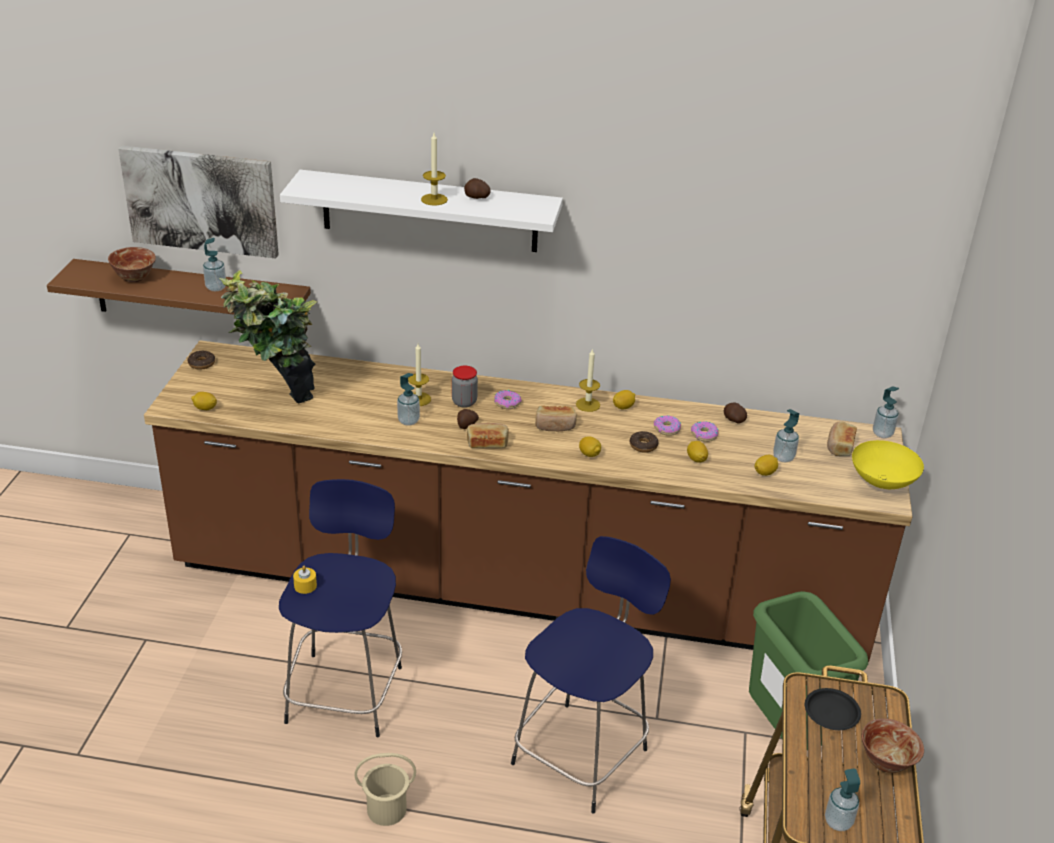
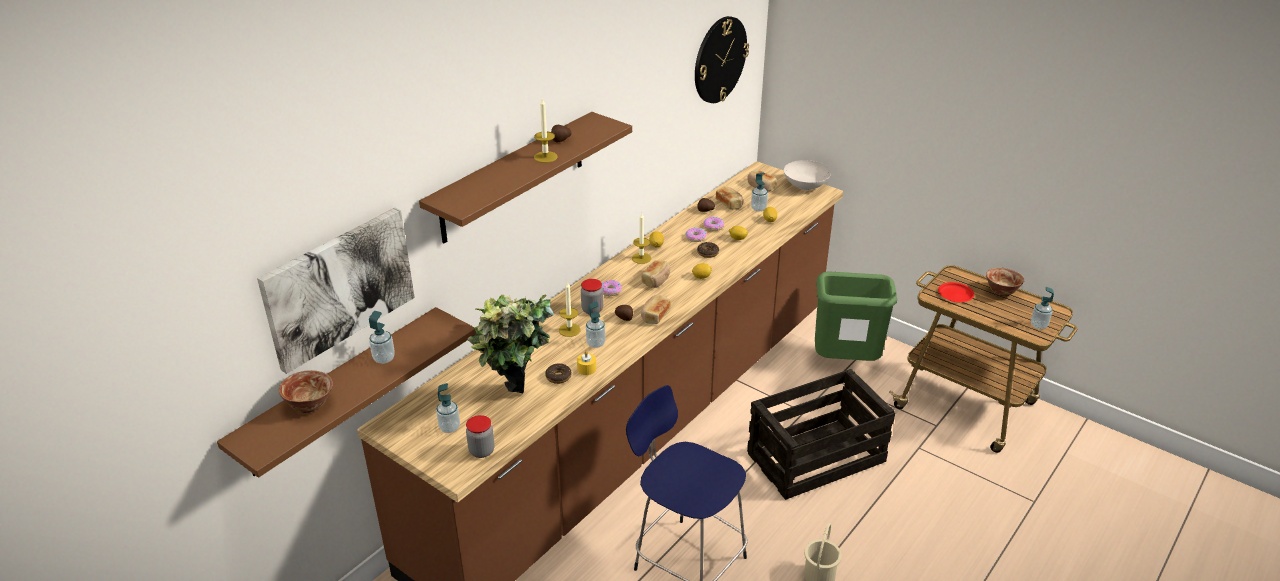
camera: 60 degrees left, 0 degrees up
(201, 364) = (402, 436): donut -> donut (558, 377)
(205, 408) = (481, 451): lemon -> jar
(305, 586) = (676, 494): yellow candle -> yellow candle (586, 369)
(429, 211) = (513, 177): white shelf -> brown shelf
(582, 753) = (816, 457): blue stool -> crate
(770, 433) = (729, 203): none -> bread
(832, 712) = (955, 294): black plate -> red plate
(835, 246) = (719, 59): none -> wall clock
(881, 482) = (805, 187): yellow bowl -> white bowl
(882, 433) = (758, 168): soap dispenser -> soap dispenser (449, 427)

